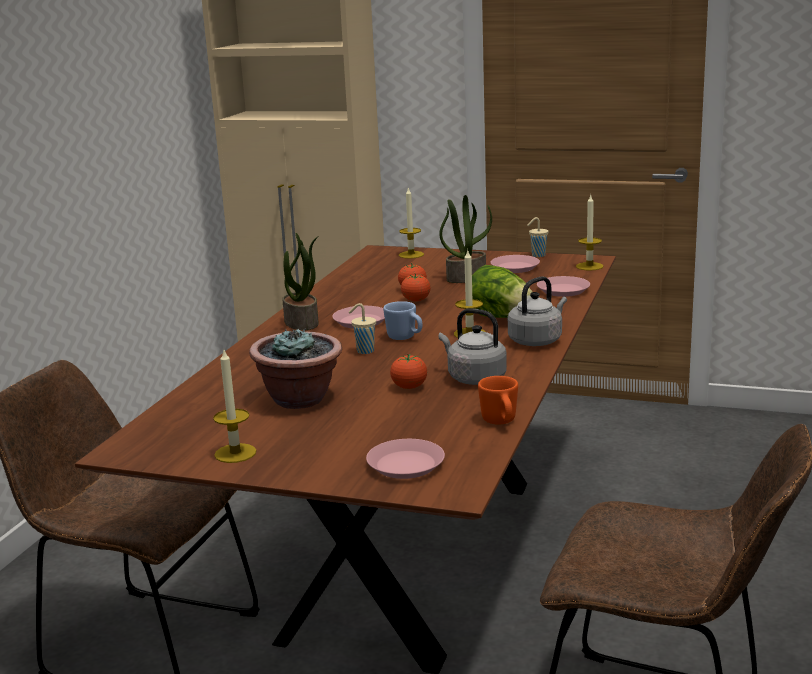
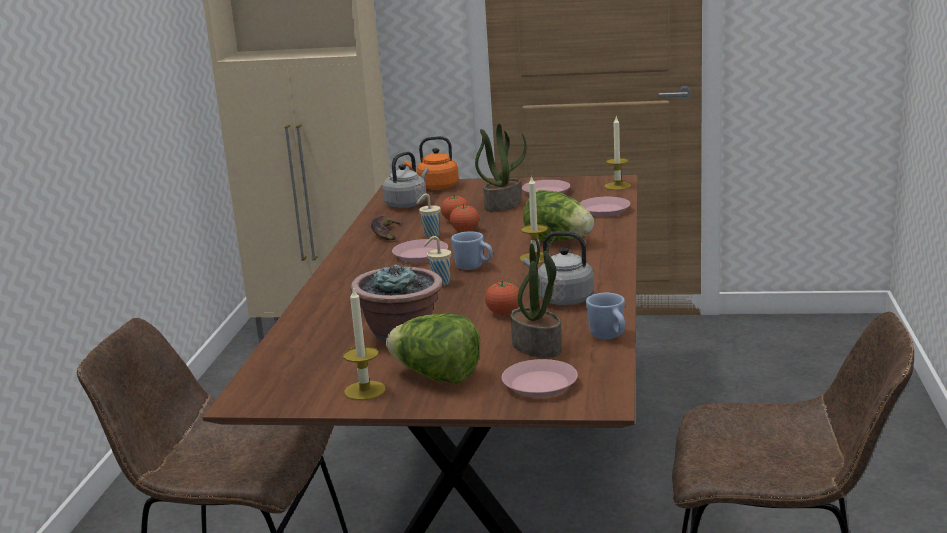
camera: 10 degrees left, 0 degrees up
(302, 322) = (361, 261): potted plant -> potted plant (538, 346)
(310, 446) = (436, 377): none -> lettuce
(340, 296) = (386, 233): none -> banana
(411, 255) = (435, 187): candle -> orange kettle
(500, 422) = (609, 337): orange mug -> blue mug
(537, 255) = (562, 179): beige cup -> beige cup (430, 236)
(537, 340) = (604, 259): grey kettle -> grey kettle (407, 204)

